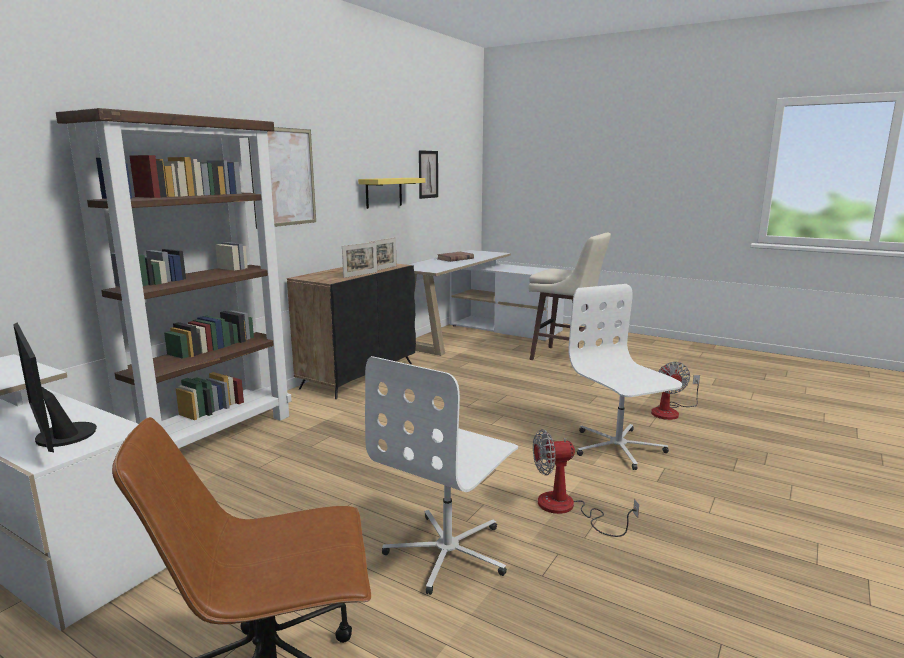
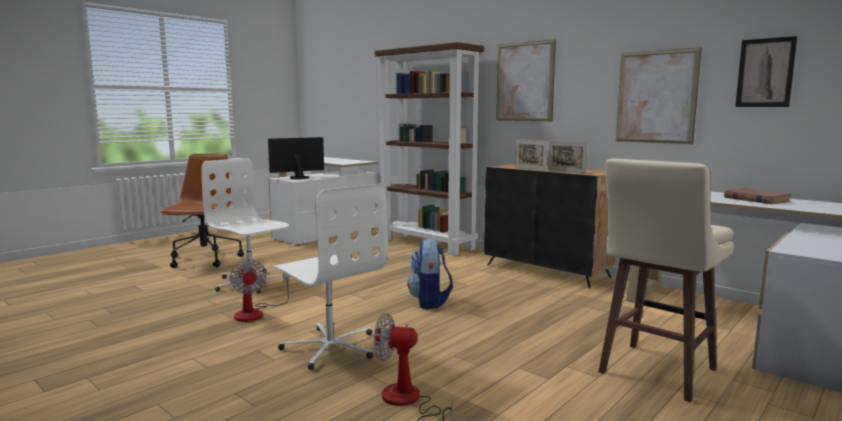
camera: 100 degrees right, 5 degrees down
(384, 192) = (656, 97): yellow shelf -> picture
(476, 418) = (430, 302): none -> backpack
(567, 509) = (256, 313): fan -> fan turned 150 degrees clockwise
(617, 447) = (330, 347): white office chair -> white office chair turned 60 degrees clockwise

